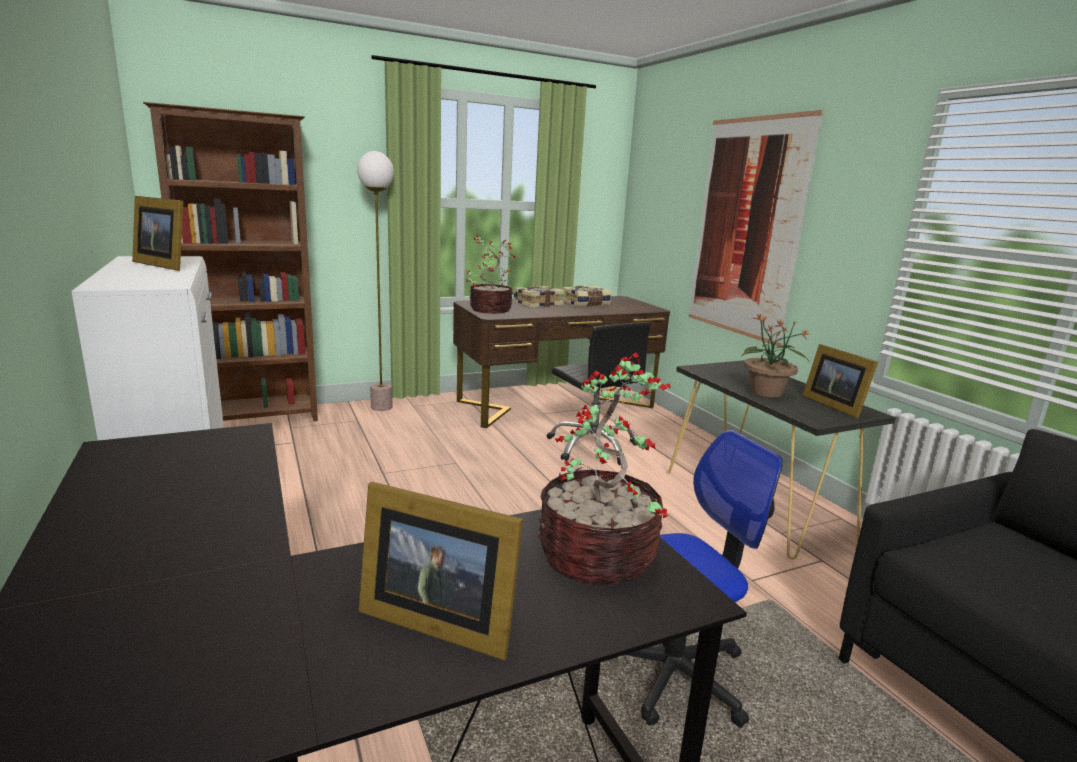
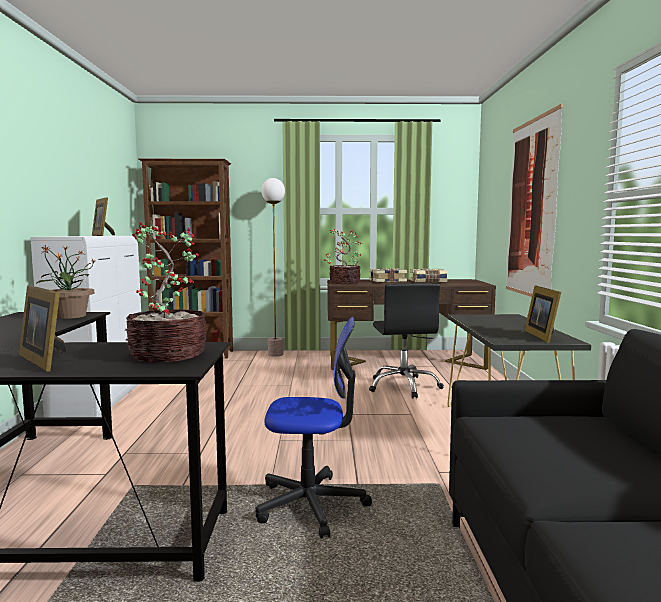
camera: 25 degrees right, 10 degrees down
(766, 392) = (494, 328): potted plant -> potted plant (70, 316)

